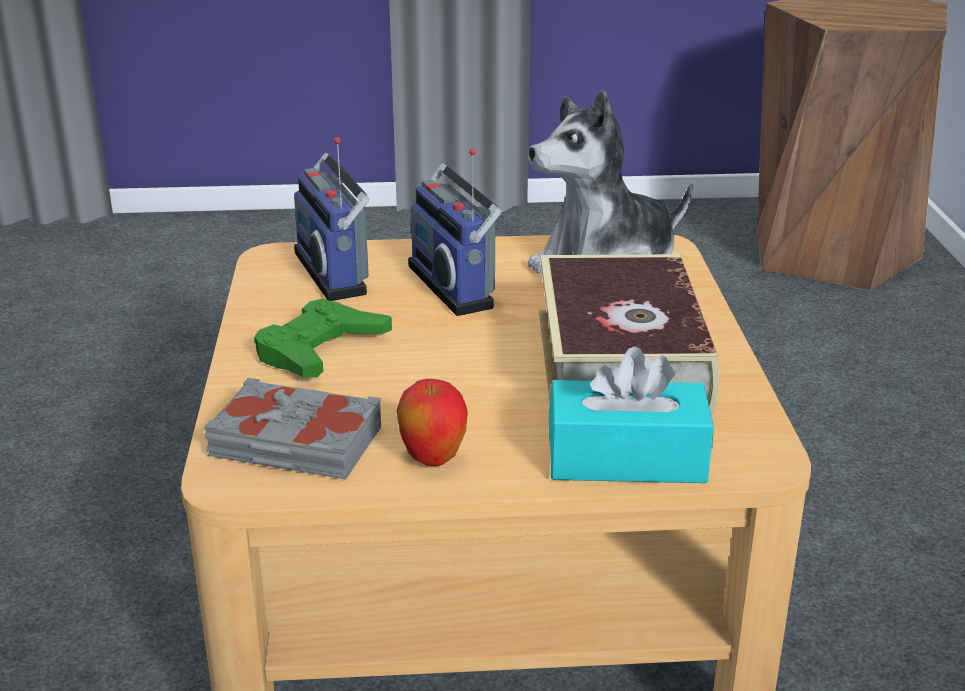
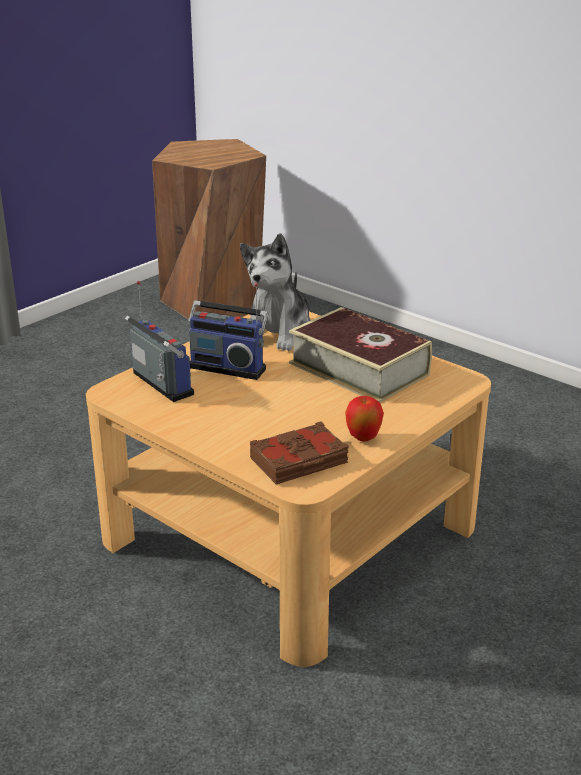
camera: 45 degrees left, 0 degrees up
(295, 443) = (299, 461): grey book -> brown book
(320, 349) = (228, 421): green game controller -> none
(336, 272) = (159, 385): radio -> radio turned 150 degrees counterclockwise
(626, 459) = (426, 402): turquoise tissue box -> none

